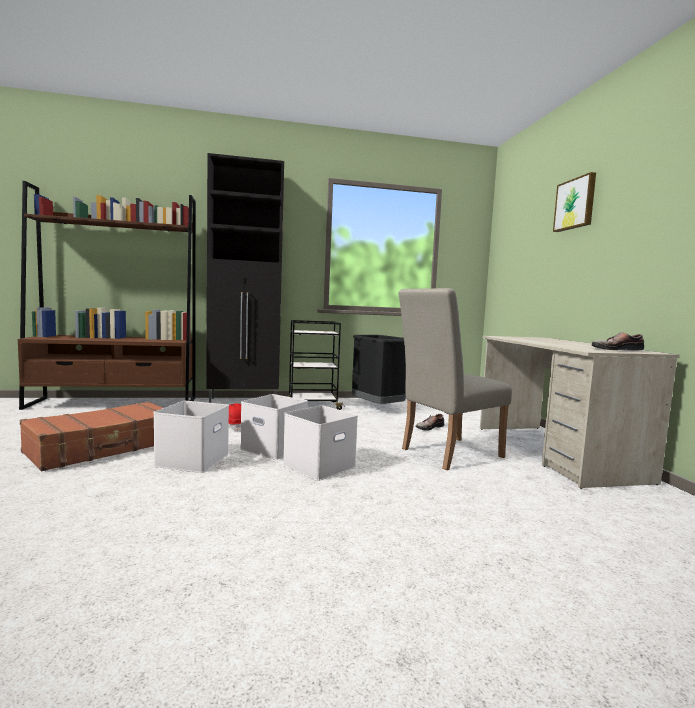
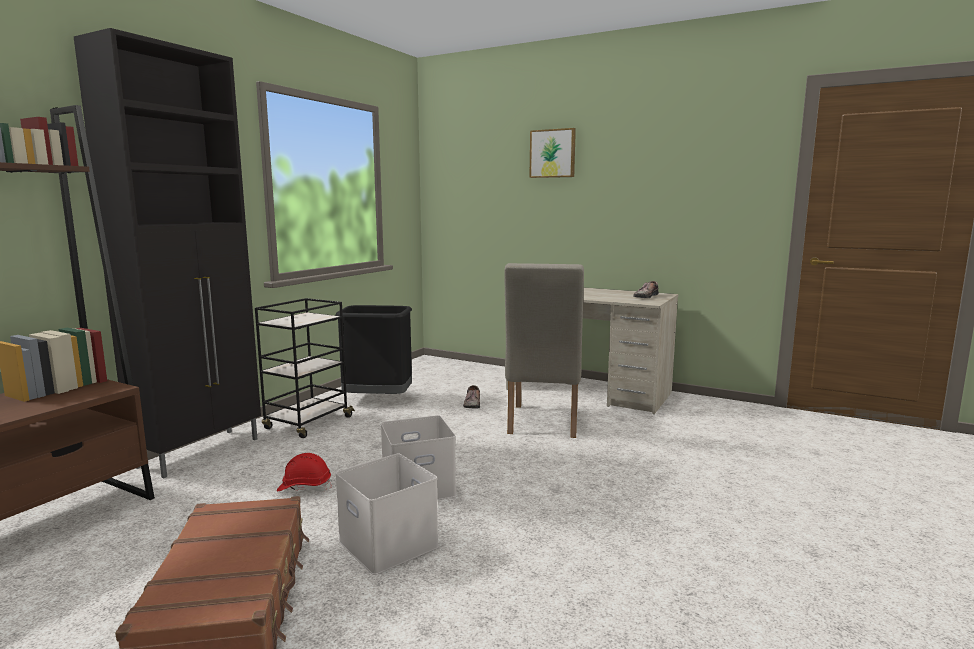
camera: 50 degrees left, 5 degrees up
(319, 466) = (502, 482): white storage box -> none

